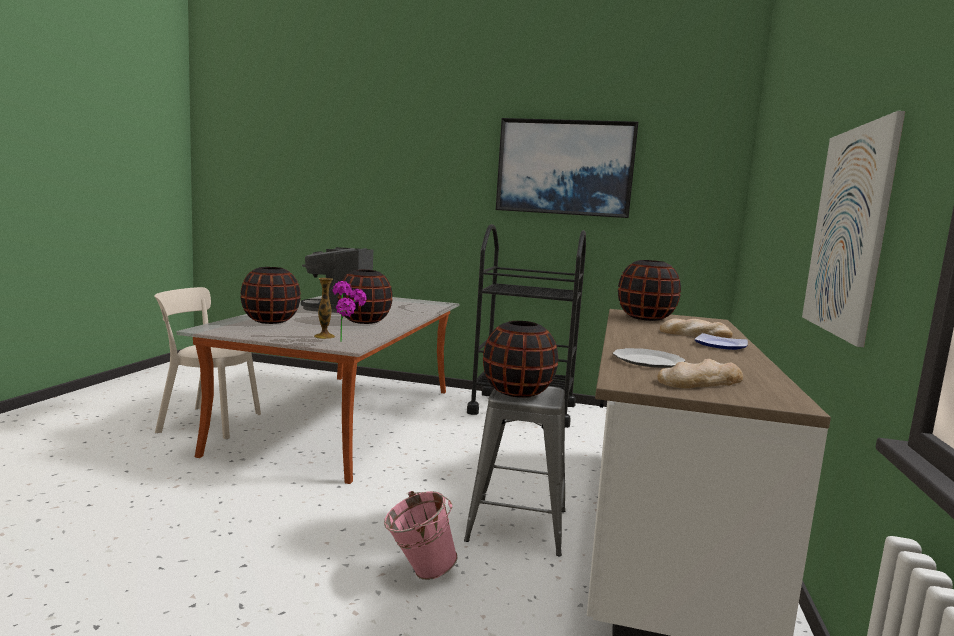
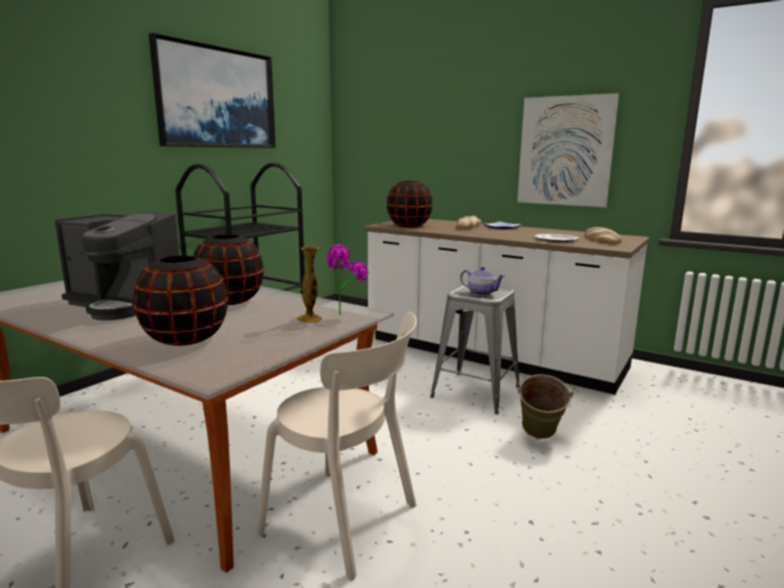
camera: 70 degrees left, 5 degrees up
(245, 483) = (345, 522): none -> beige chair
(418, 572) = (539, 437): pink bucket -> green bucket
(518, 392) = (481, 293): black vase -> teapot

